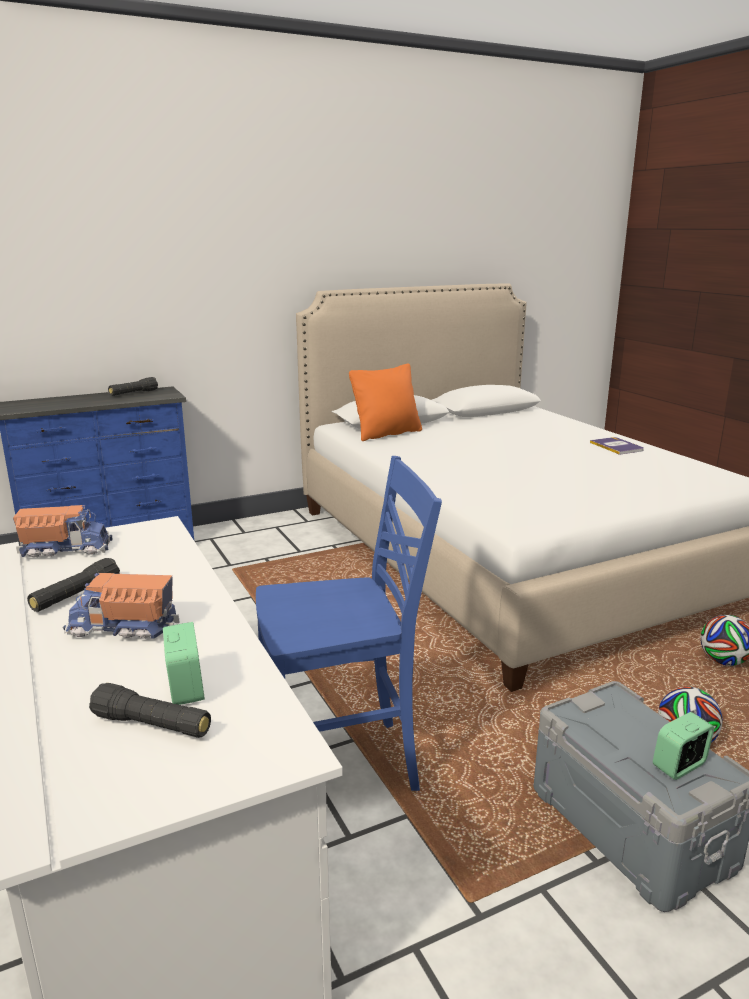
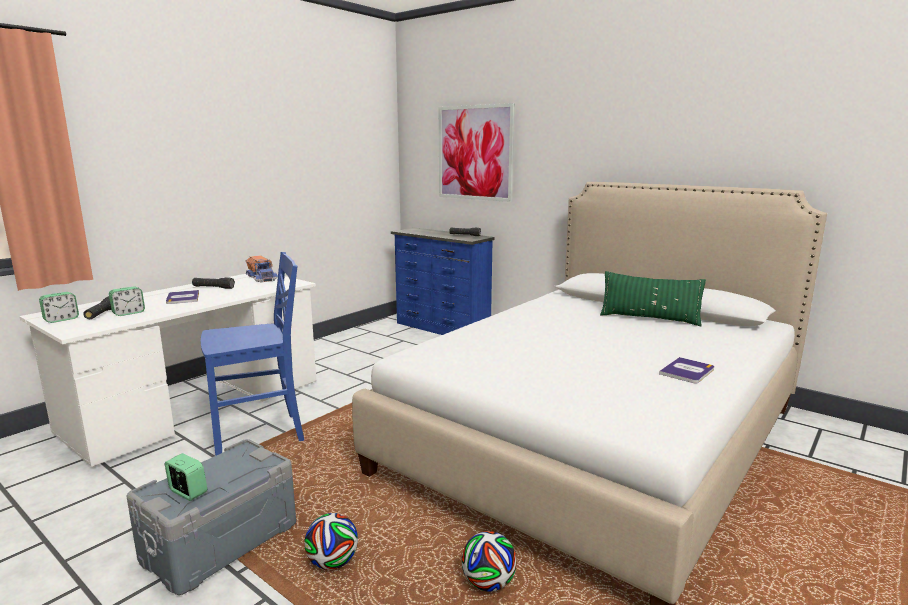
camera: 65 degrees right, 5 degrees down
(114, 259) = (475, 153): none -> picture
(123, 628) = (183, 298): toy truck -> book
(139, 786) = (61, 319): none -> alarm clock
(342, 766) = (260, 435): blue chair -> blue chair turned 75 degrees counterclockwise
(387, 434) = (572, 301): orange pillow -> none
(472, 426) = (649, 318): none -> green pillow

